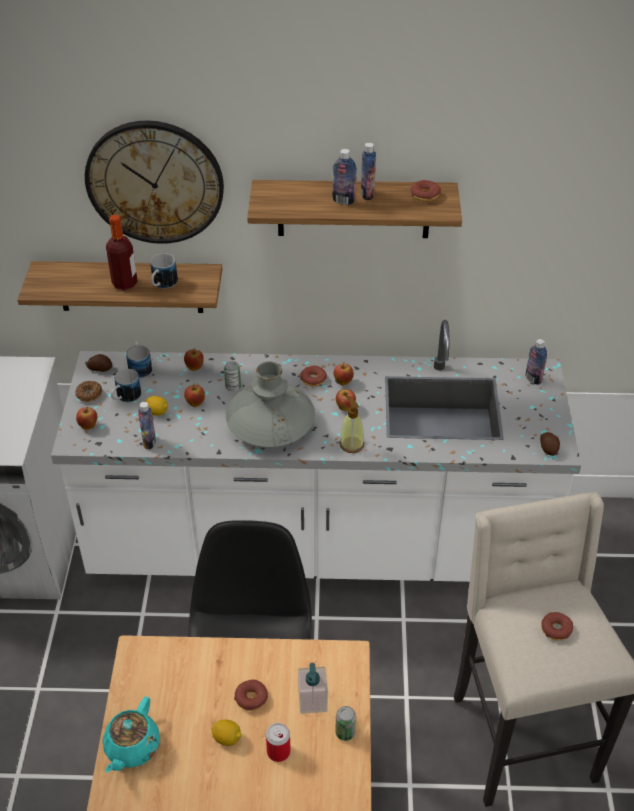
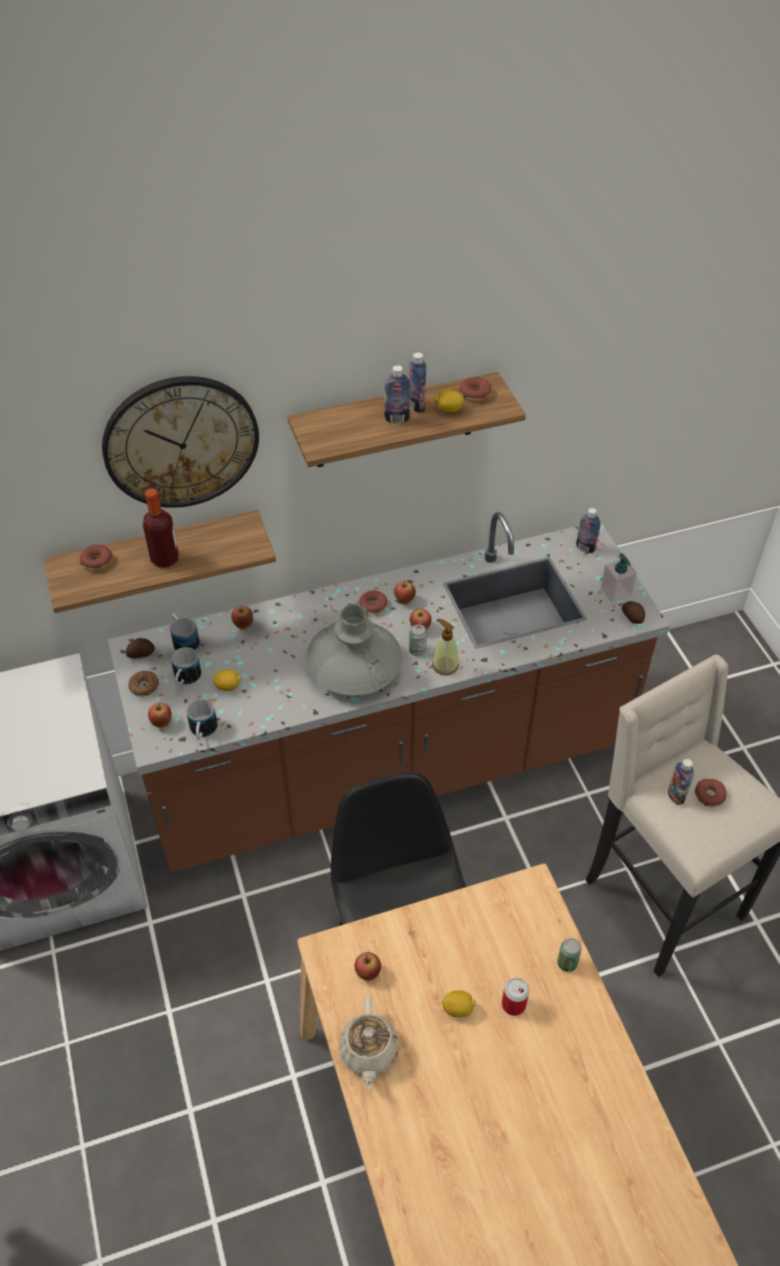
camera: 20 degrees left, 5 degrees up
(132, 748) = (369, 1052): turquoise teapot -> beige teapot
(149, 442) = (237, 722): bottle -> bottle (676, 796)
(162, 285) = (207, 550): mug -> mug (202, 732)
(195, 403) = (264, 665): apple -> apple (368, 973)
(233, 387) = (294, 636): can -> can (417, 651)
(251, 698) = (461, 959): donut -> donut (97, 561)
(312, 701) = (521, 942): soap dispenser -> soap dispenser (616, 592)
(317, 547) = (390, 769): white counter -> brown counter
(393, 203) = (448, 410): none -> lemon

